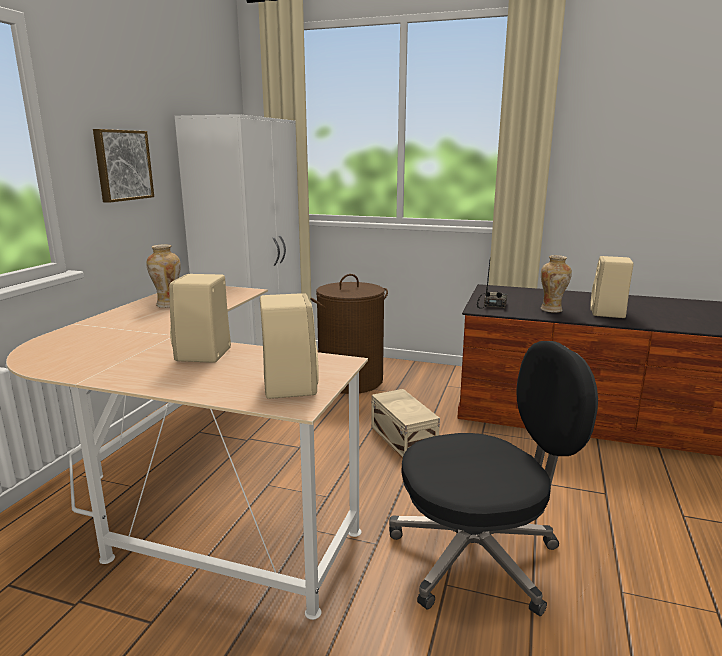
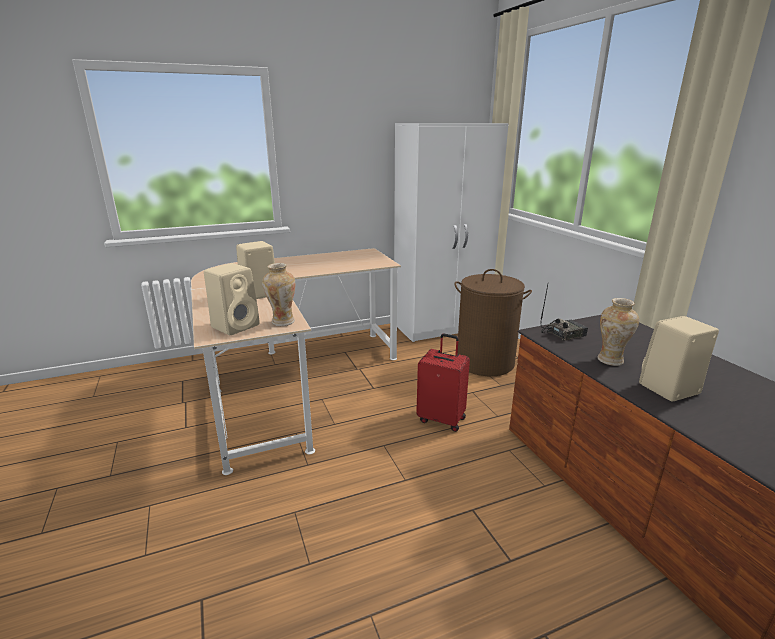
camera: 50 degrees right, 5 degrees up
(122, 165) = (338, 161): picture -> none
(167, 305) = (326, 260): vase -> vase (282, 322)
(403, 438) = (442, 419): beige storage box -> red suitcase
(478, 556) = (337, 515): black office chair -> none

